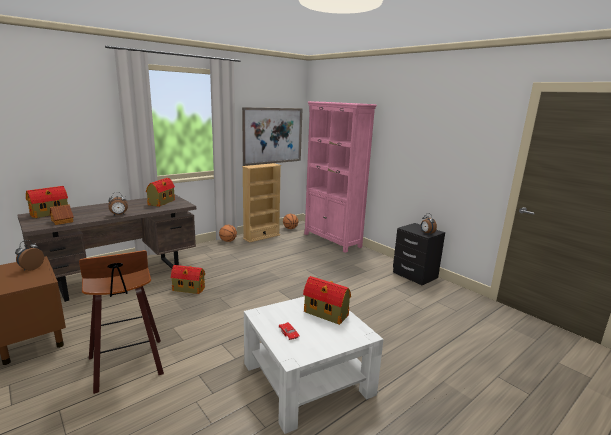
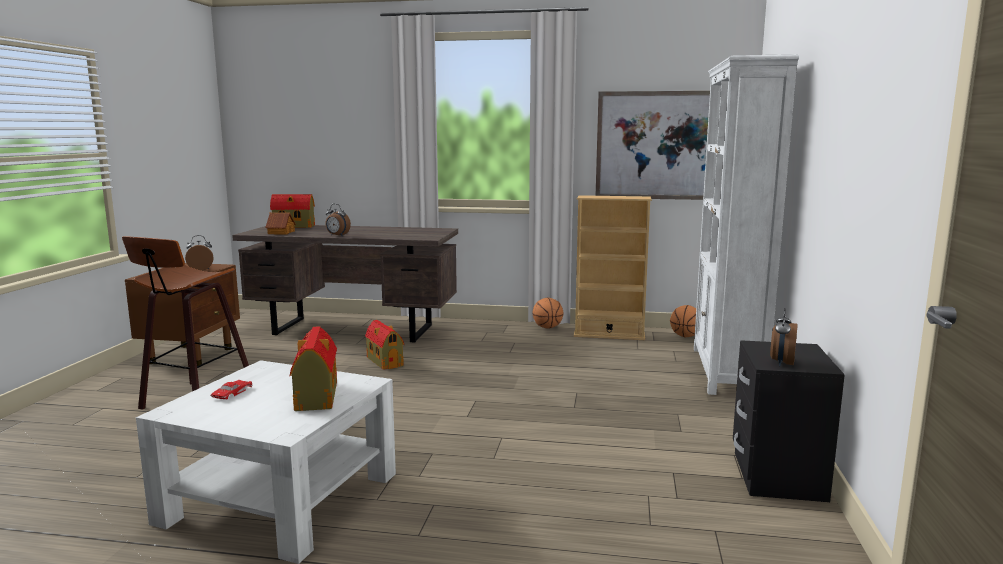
camera: 50 degrees right, 5 degrees down
(161, 202) = (413, 233): toy house -> none
(332, 240) = (726, 371): pink bookcase -> white bookcase

